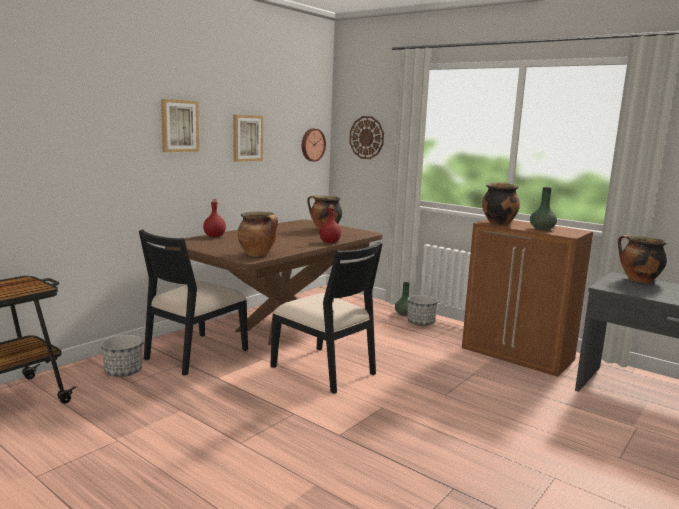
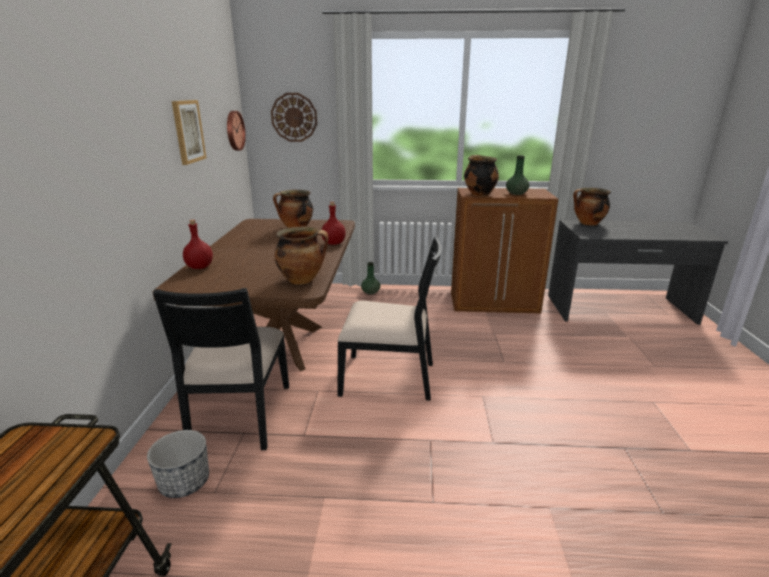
camera: 35 degrees left, 10 degrees up
(179, 126) = (126, 124): picture -> none
(421, 323) = (395, 297): planter -> none

